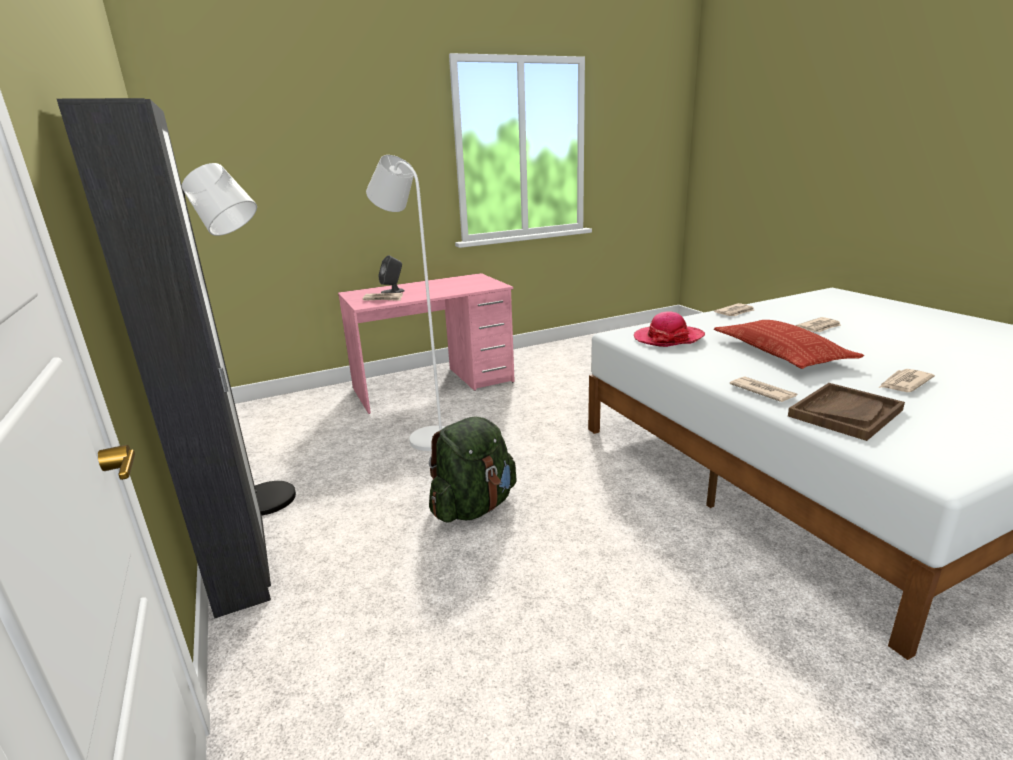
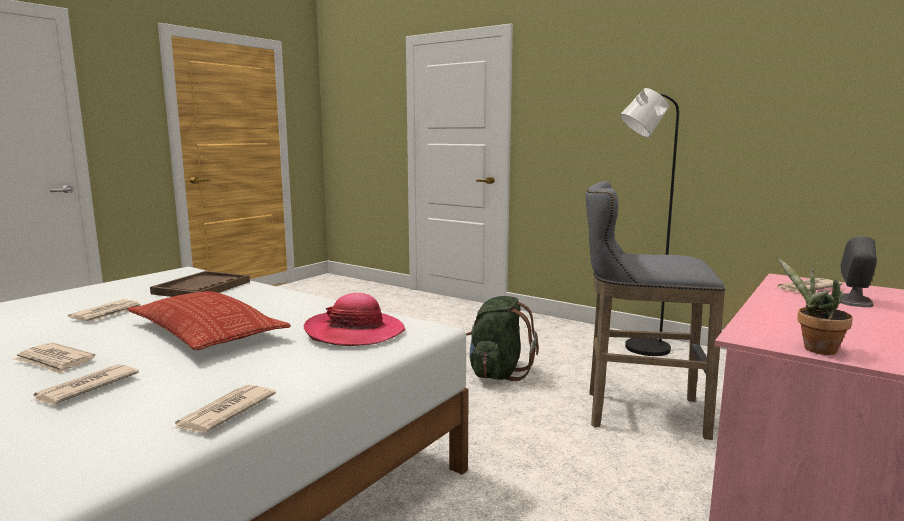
camera: 150 degrees right, 10 degrees down
(242, 569) = (580, 327): black wardrobe -> none
(426, 437) = (638, 413): white floor lamp -> grey stool
(487, 281) = (814, 349): none -> potted plant
(762, 391) = (259, 293): newspaper -> newspaper (54, 361)

